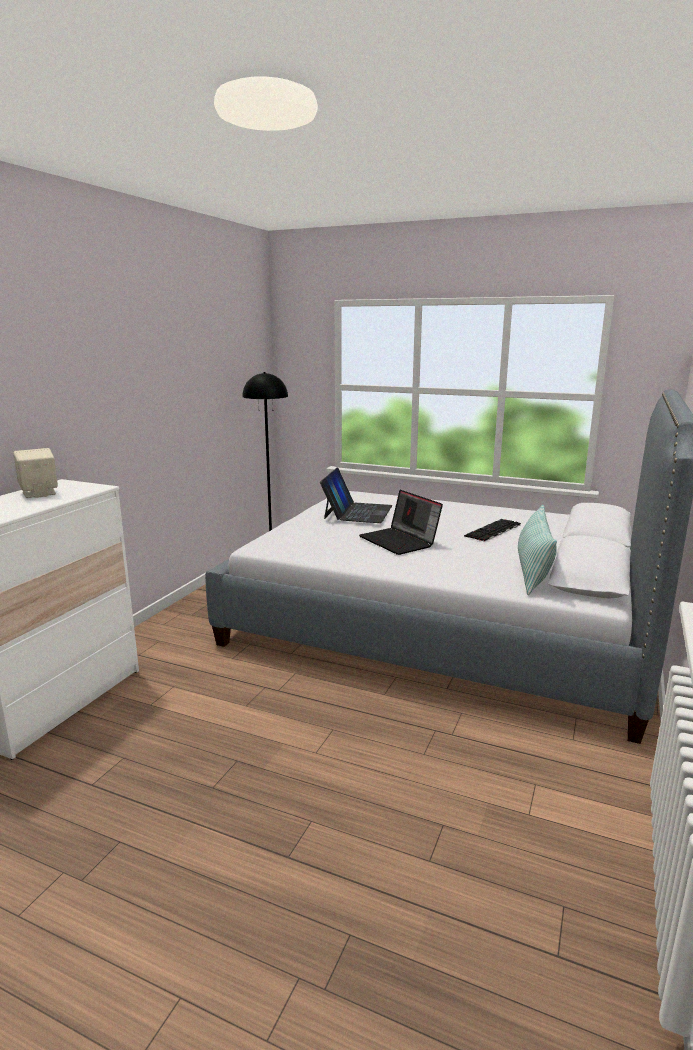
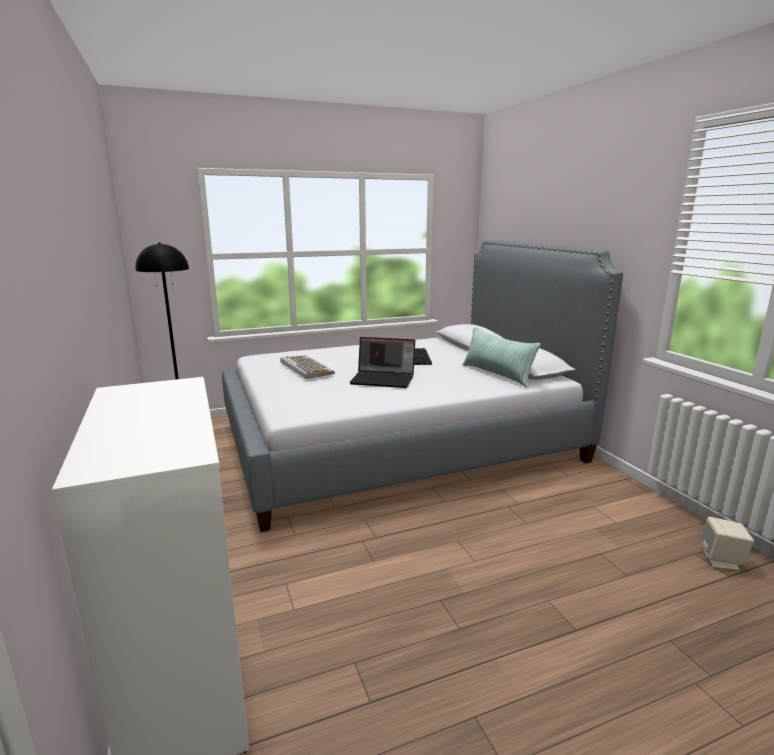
camera: 45 degrees left, 0 degrees up
(39, 493) = (135, 405): beige speaker -> beige speaker (721, 560)
(357, 512) = (305, 367): laptop -> keyboard

